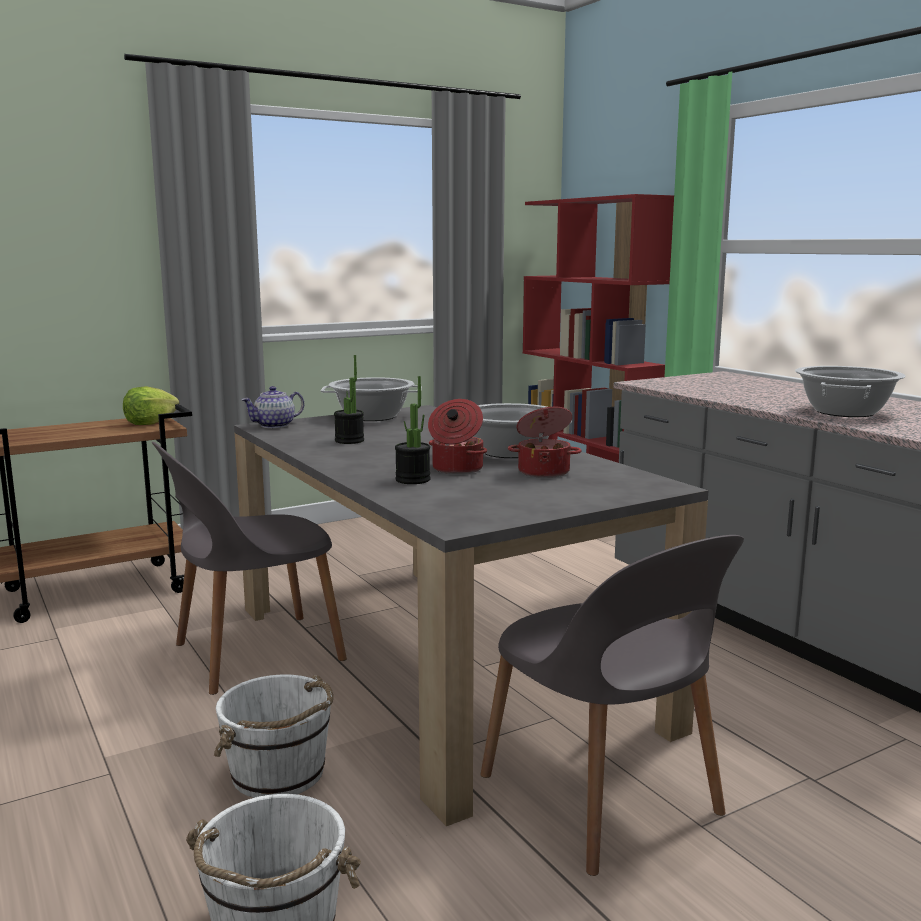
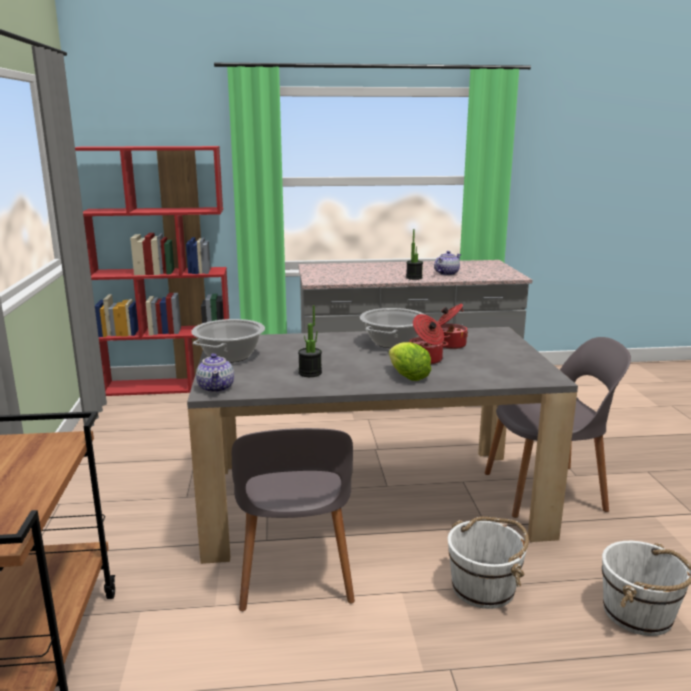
camera: 65 degrees left, 5 degrees up
(150, 423) = (35, 445): lettuce -> lettuce (407, 376)
(413, 480) = (444, 373): potted plant -> potted plant (414, 278)
(844, 412) = (446, 274): cooking pot -> teapot

